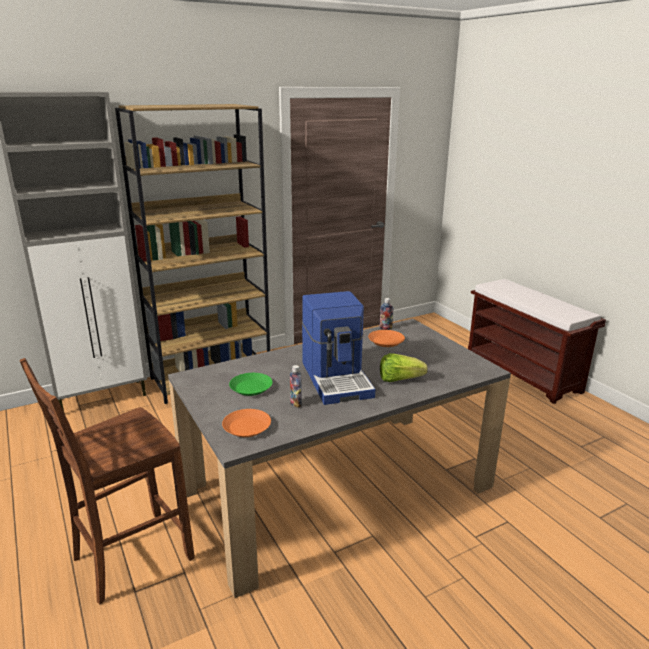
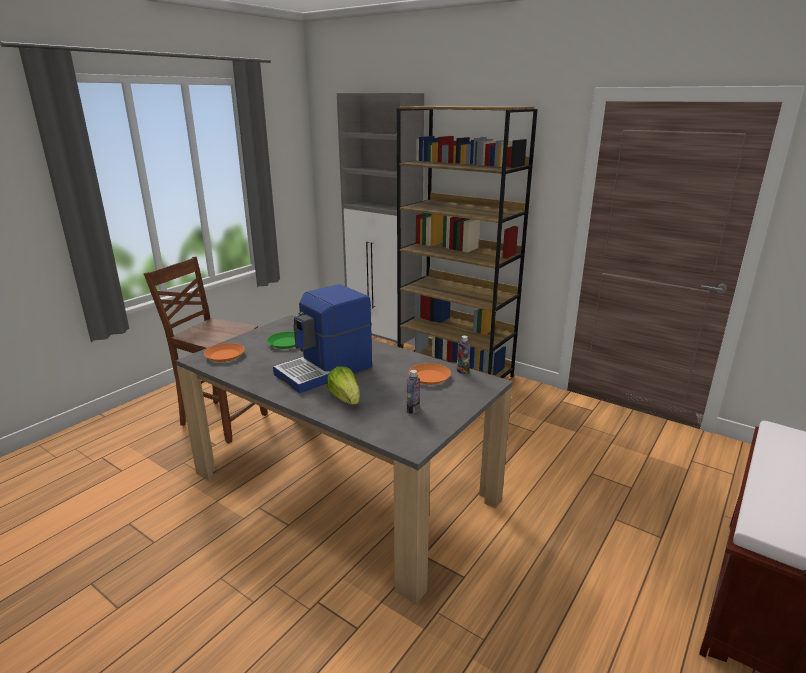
camera: 65 degrees right, 0 degrees up
(296, 403) = (269, 364): bottle -> bottle (413, 410)

